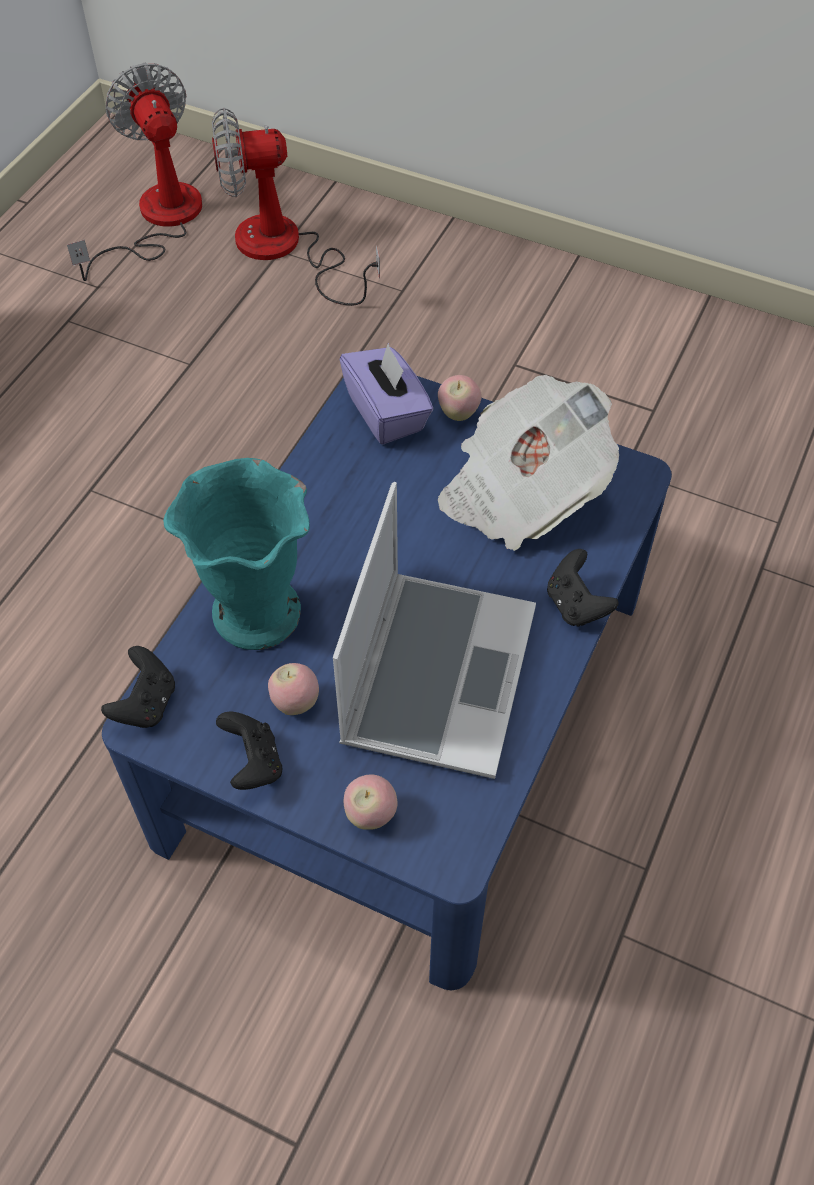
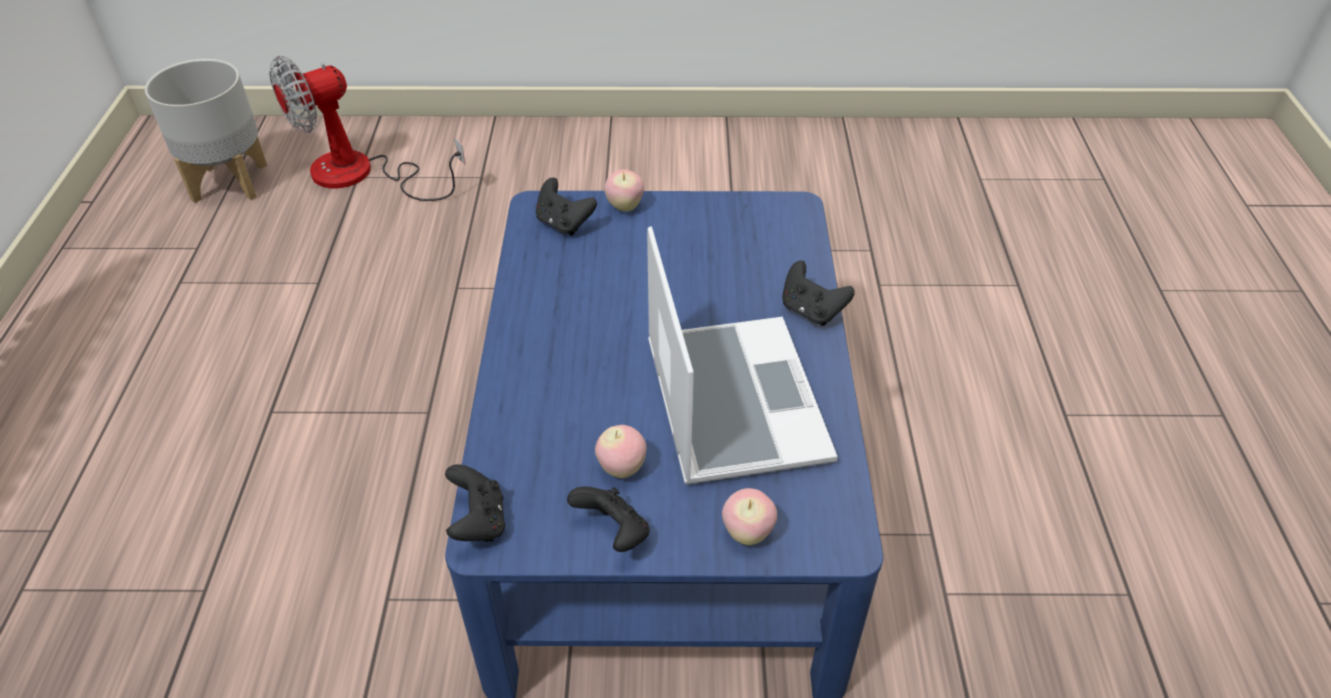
camera: 25 degrees left, 10 degrees down
(157, 220) = (230, 183): fan -> grey planter
(257, 612) = (541, 408): turquoise vase -> none
(387, 413) = (564, 223): purple tissue box -> black game controller
(521, 491) = (713, 245): newspaper -> none

